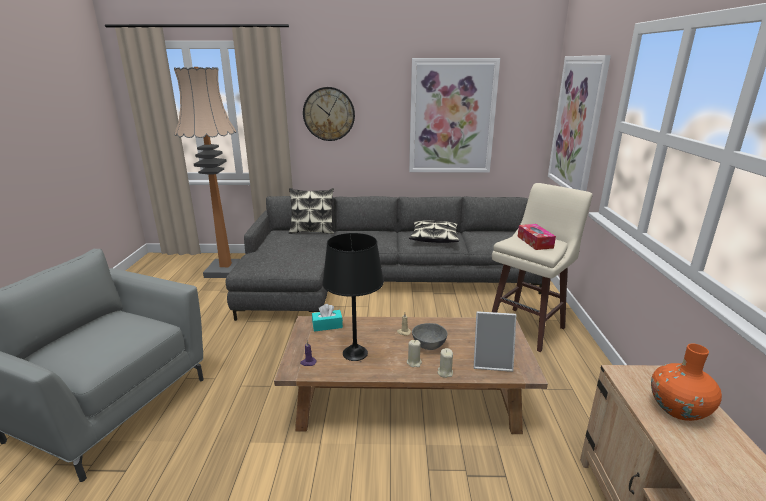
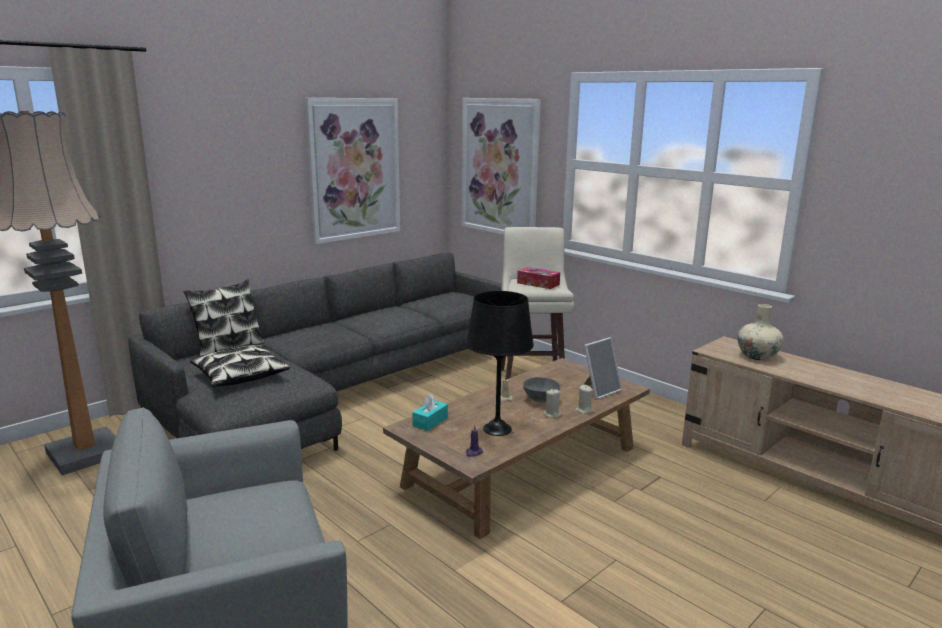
camera: 45 degrees left, 5 degrees down
(329, 114) = (203, 176): wall clock -> none
(434, 238) = (391, 316): pillow -> pillow (240, 375)
(678, 409) = (757, 356): orange vase -> beige vase

